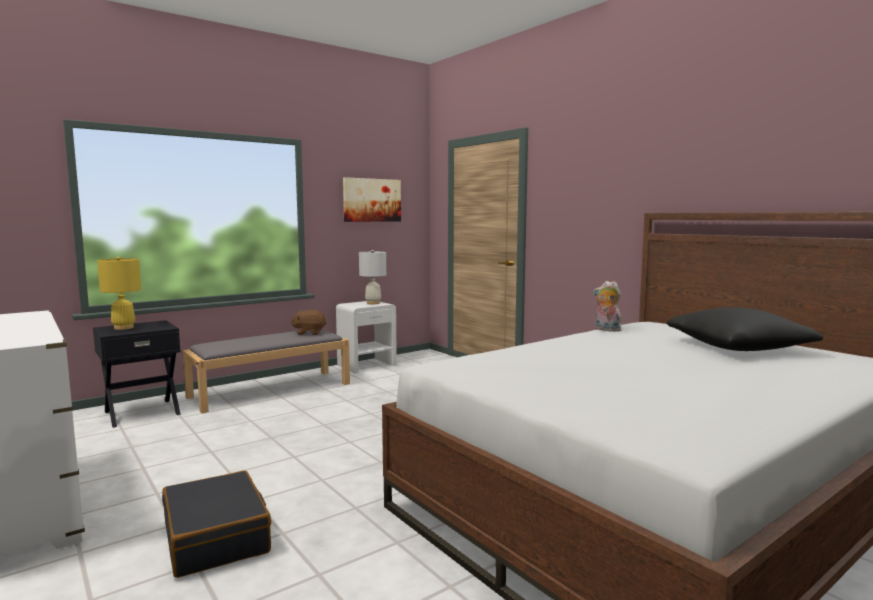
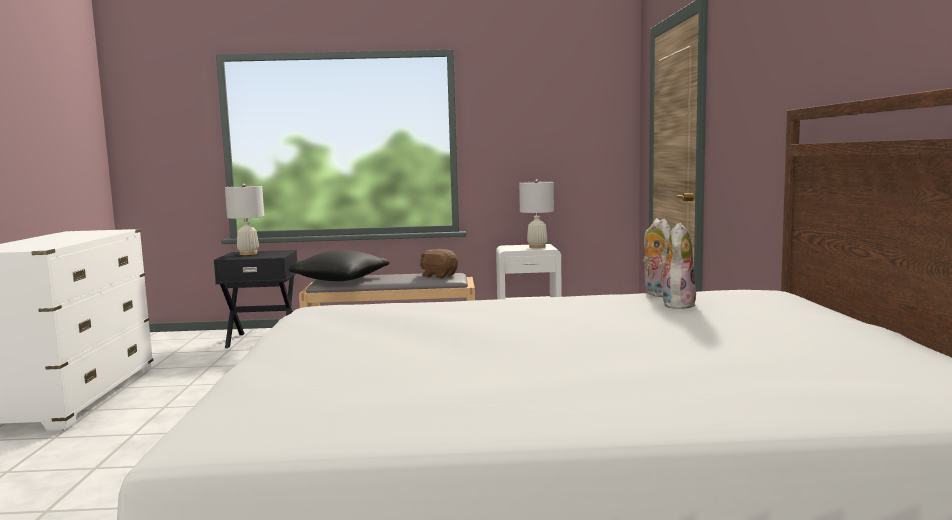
camera: 35 degrees right, 0 degrees up
(123, 328) = (248, 254): yellow table lamp -> white table lamp
(217, 537) = (139, 453): black suitcase -> none
(372, 200) = (549, 116): picture -> none
(637, 335) = (676, 304): none -> plush toy
(738, 348) = (779, 339): black pillow -> black pillow (340, 279)

